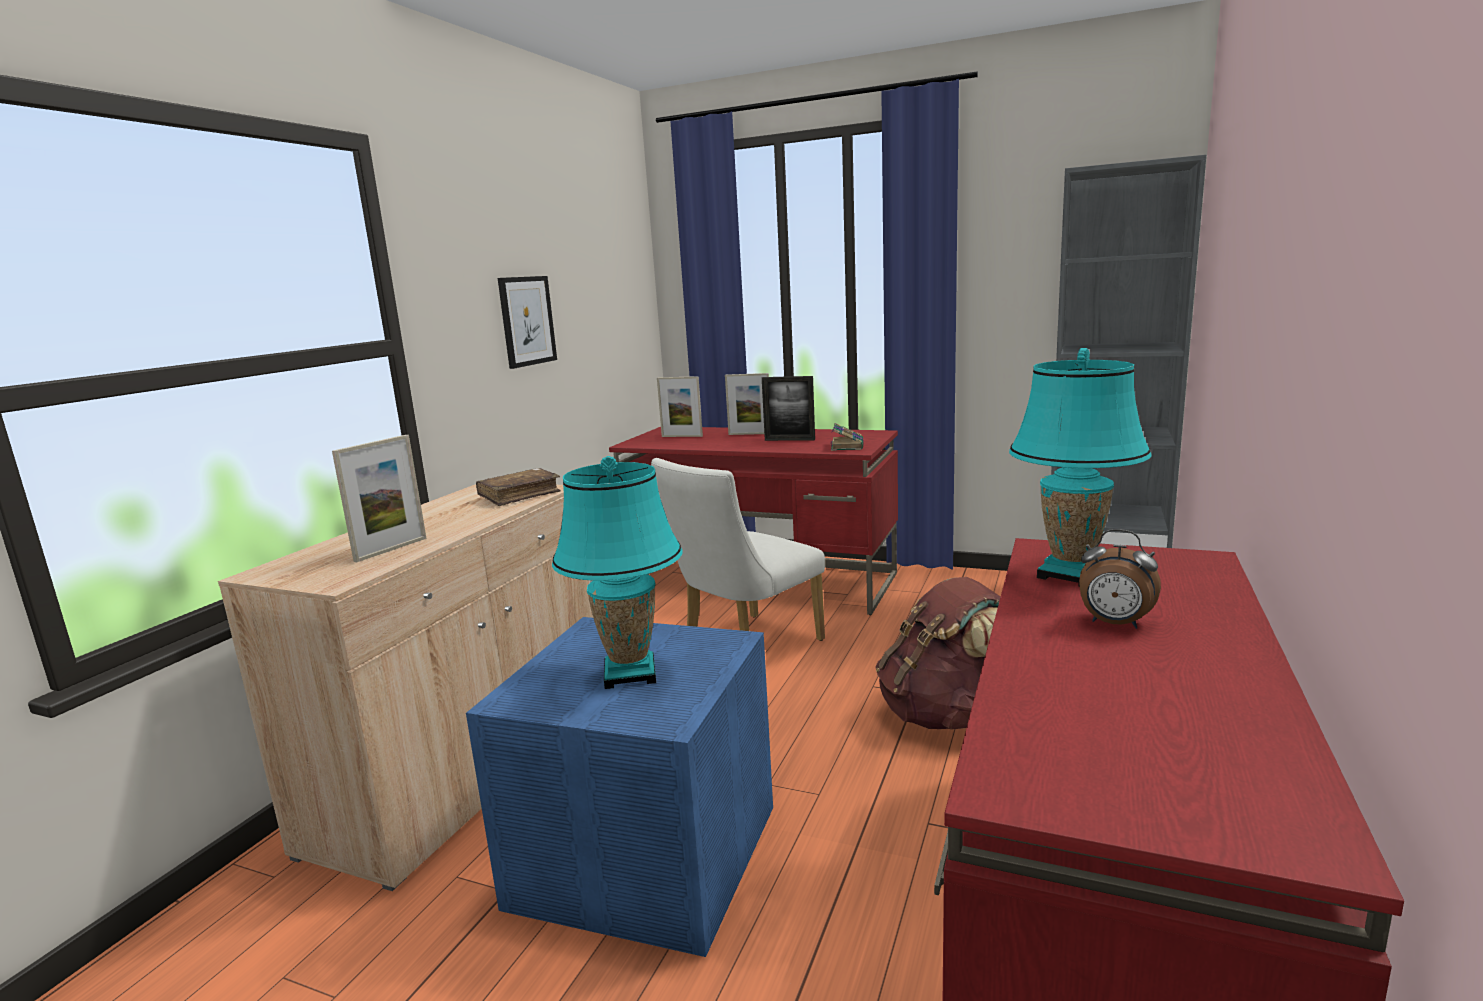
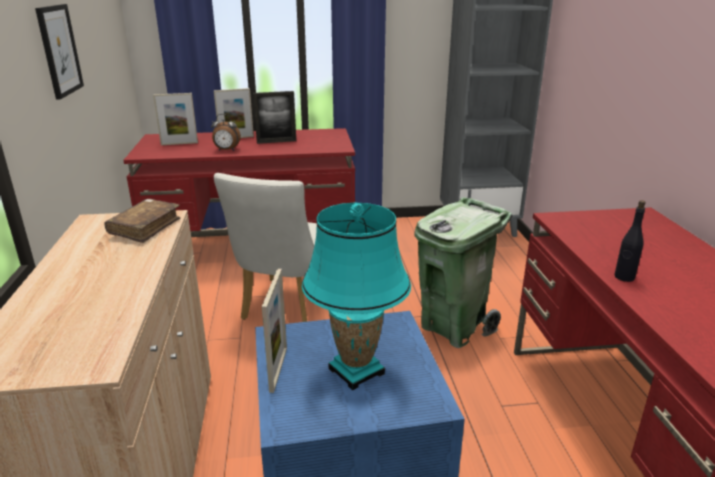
camera: 30 degrees left, 10 degrees up
(391, 549) = (98, 312): picture frame -> picture frame (278, 369)
(847, 446) = (328, 145): book -> none
(944, 714) = (453, 327): brown backpack -> green trash can
(1033, 622) = (624, 277): none -> black bottle
(1071, 575) = (598, 237): turquoise table lamp -> none
(1114, 624) = (663, 270): alarm clock -> alarm clock (226, 150)

